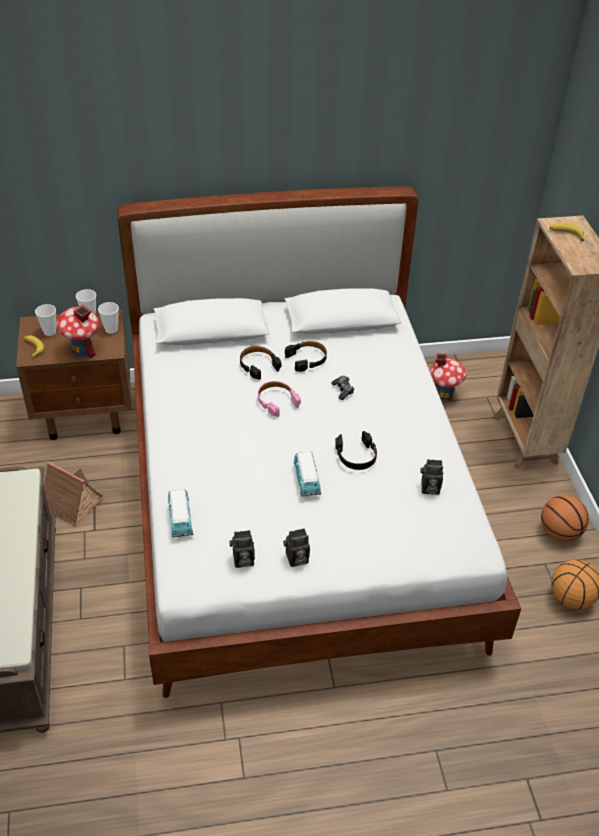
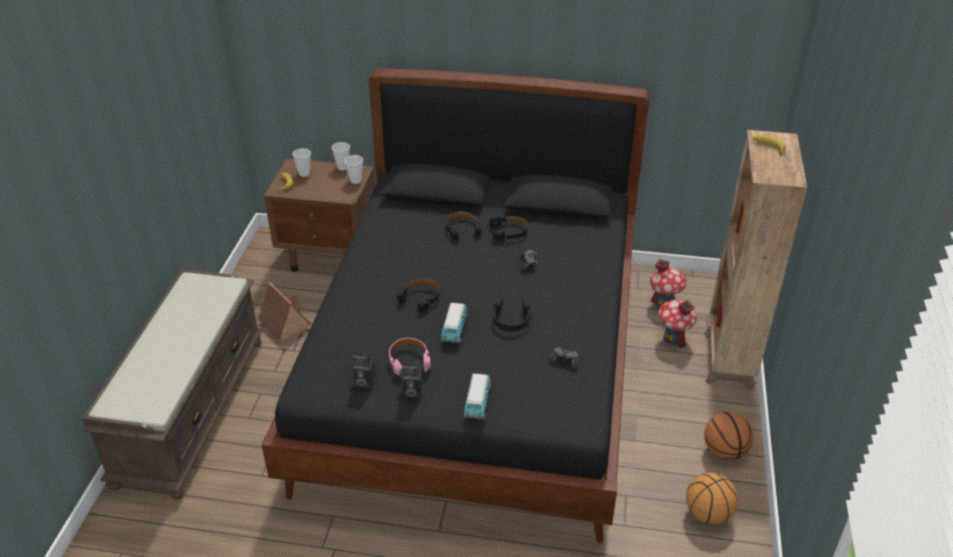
camera: 20 degrees right, 5 degrees down
(82, 350) = (323, 192): toy house -> toy house (673, 338)
(180, 520) = (328, 337): toy car -> toy car (477, 403)
(255, 452) = (420, 297): none -> black headphones
(276, 401) = (462, 261): pink headphones -> pink headphones (409, 360)
(297, 507) = (477, 371): white bed -> black bed
(429, 489) = (564, 361): camera -> game controller

